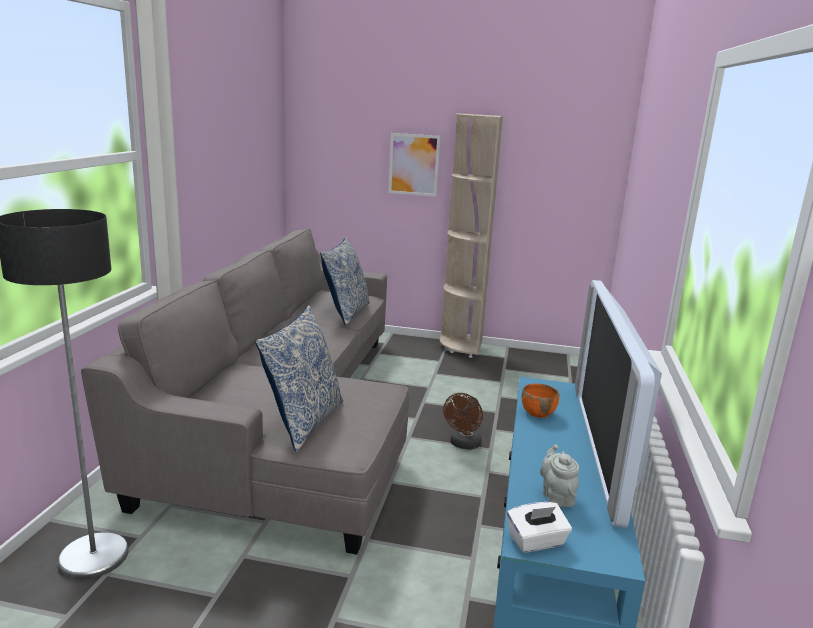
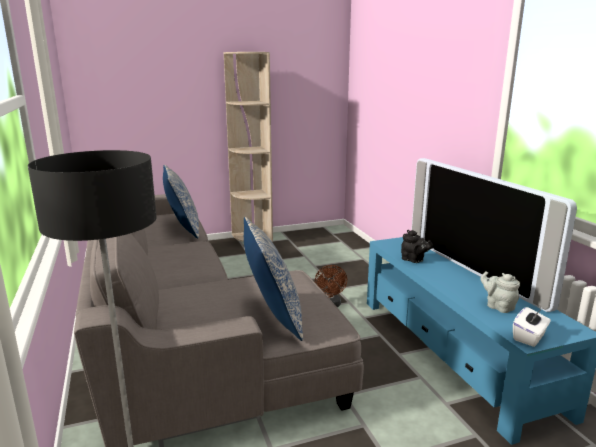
camera: 30 degrees left, 0 degrees up
(414, 164) = (191, 98): picture -> none
(538, 413) = (414, 260): orange bowl -> black teapot

